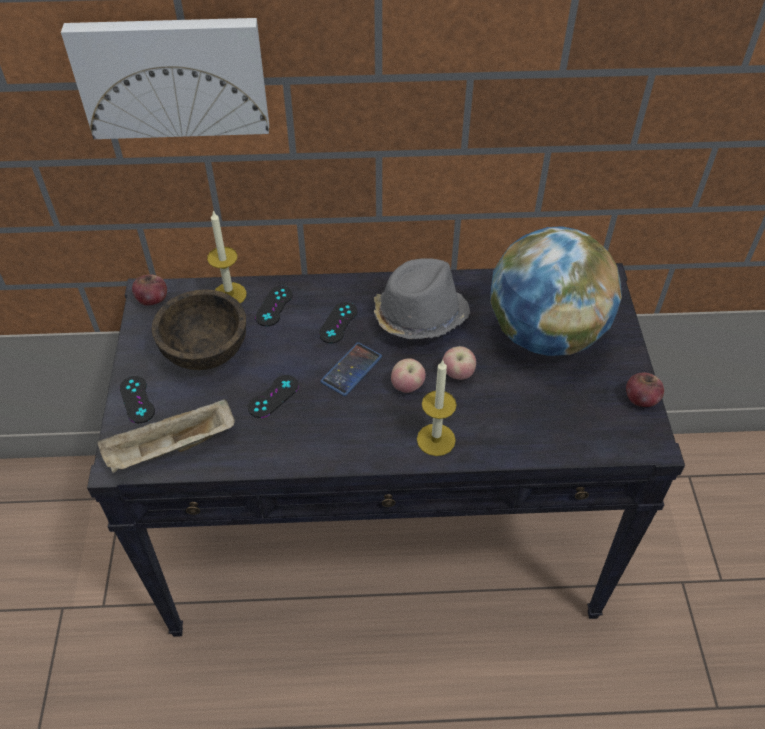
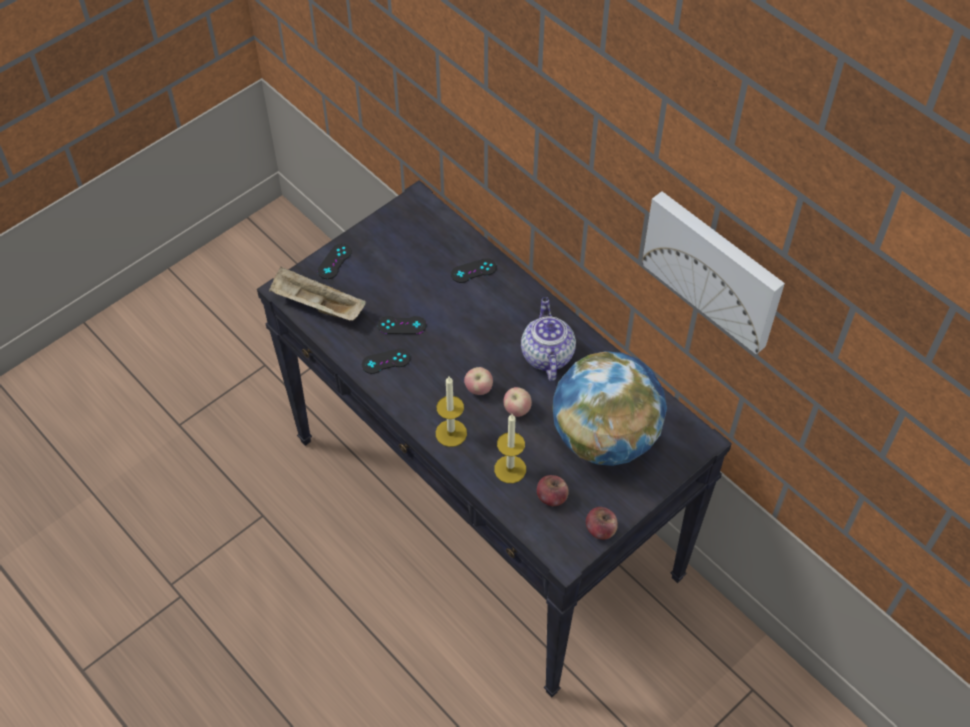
camera: 50 degrees right, 5 degrees up
(152, 299) = (414, 206): apple -> apple (552, 497)
(172, 76) = (472, 76): picture -> picture (714, 269)
(206, 351) = (402, 265): brown bowl -> none
(229, 295) = (459, 241): candle -> candle (510, 469)
(338, 323) = (494, 315): black game controller -> black game controller (386, 361)
(351, 369) = (463, 350): phone -> none
(419, 316) = (546, 354): grey hat -> teapot

